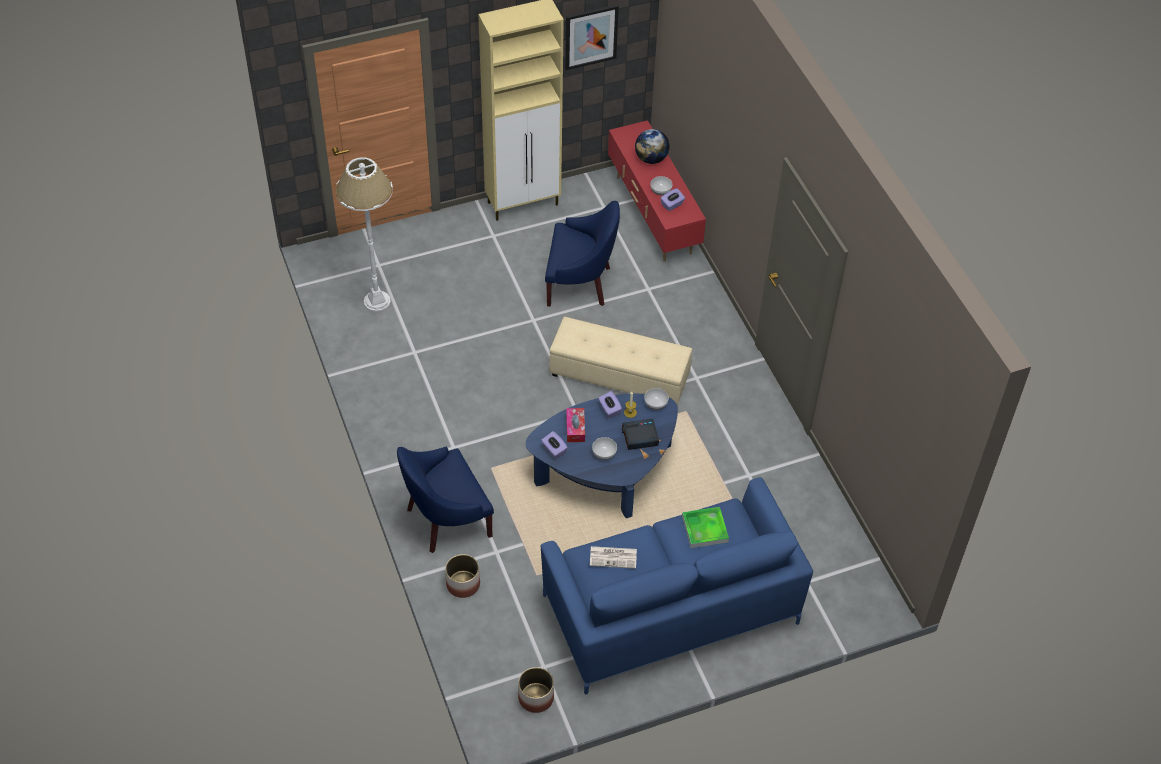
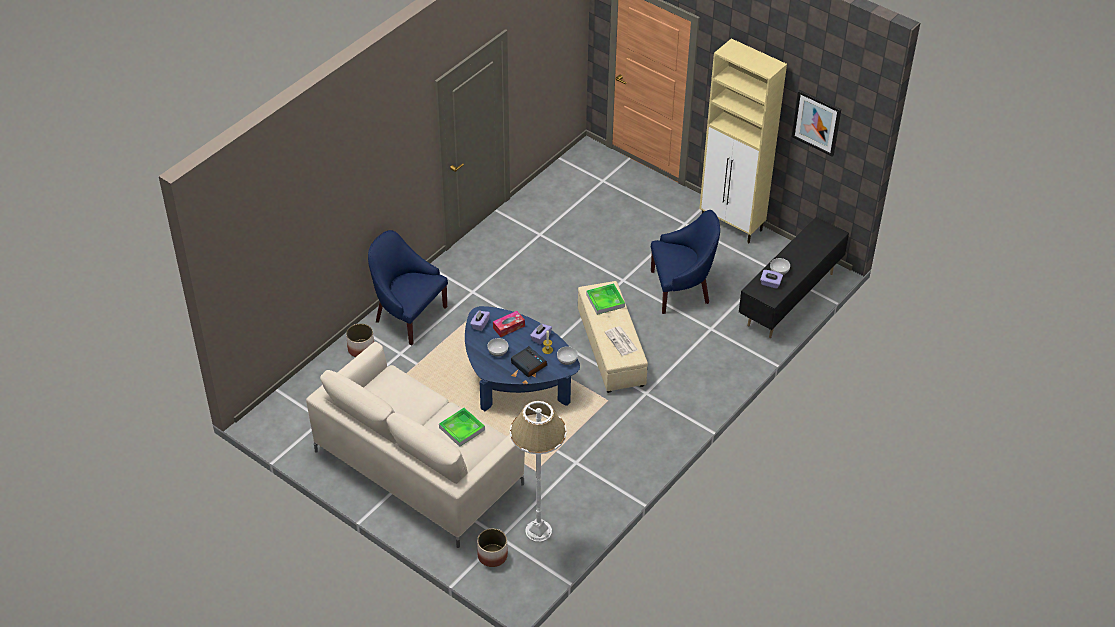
camera: 60 degrees right, 5 degrees down
(377, 301) = (569, 195): white floor lamp -> white floor lamp (538, 531)
(535, 698) = (294, 426): planter -> planter (492, 555)
(580, 283) = (681, 289): blue armchair -> blue armchair turned 75 degrees counterclockwise
(588, 337) = (605, 301): none -> tray
(614, 557) = (400, 390): newspaper -> newspaper (621, 341)
(651, 159) = (808, 252): globe -> none
(653, 215) = (789, 299): red tv stand -> black tv stand
(670, 609) = (418, 467): blue sofa -> beige sofa

